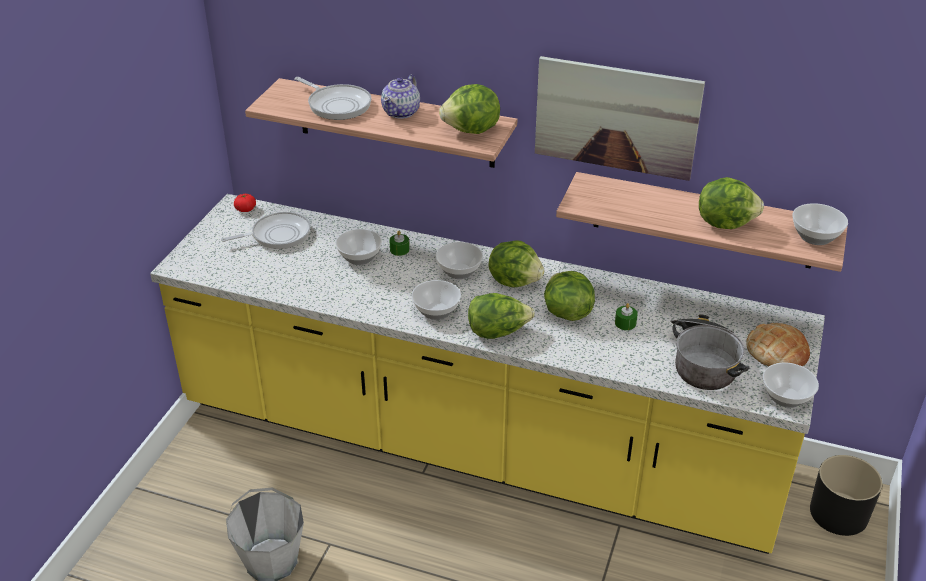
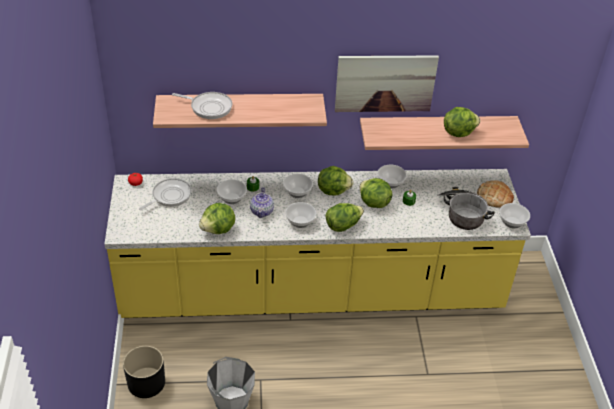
camera: 25 degrees left, 5 degrees up
(401, 112) = (252, 104): teapot -> teapot (262, 211)
(472, 131) = (303, 108): lettuce -> lettuce (218, 229)
(814, 236) = (507, 130): bowl -> bowl (390, 183)
(838, 513) = (522, 274): black planter -> black planter (146, 382)

